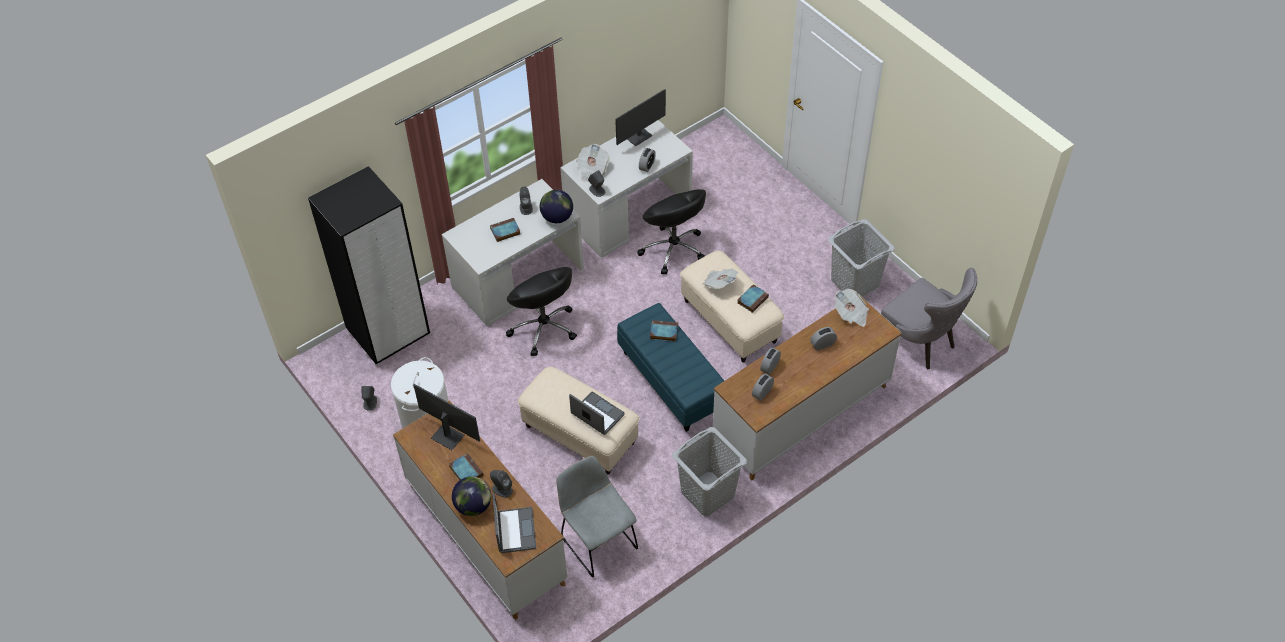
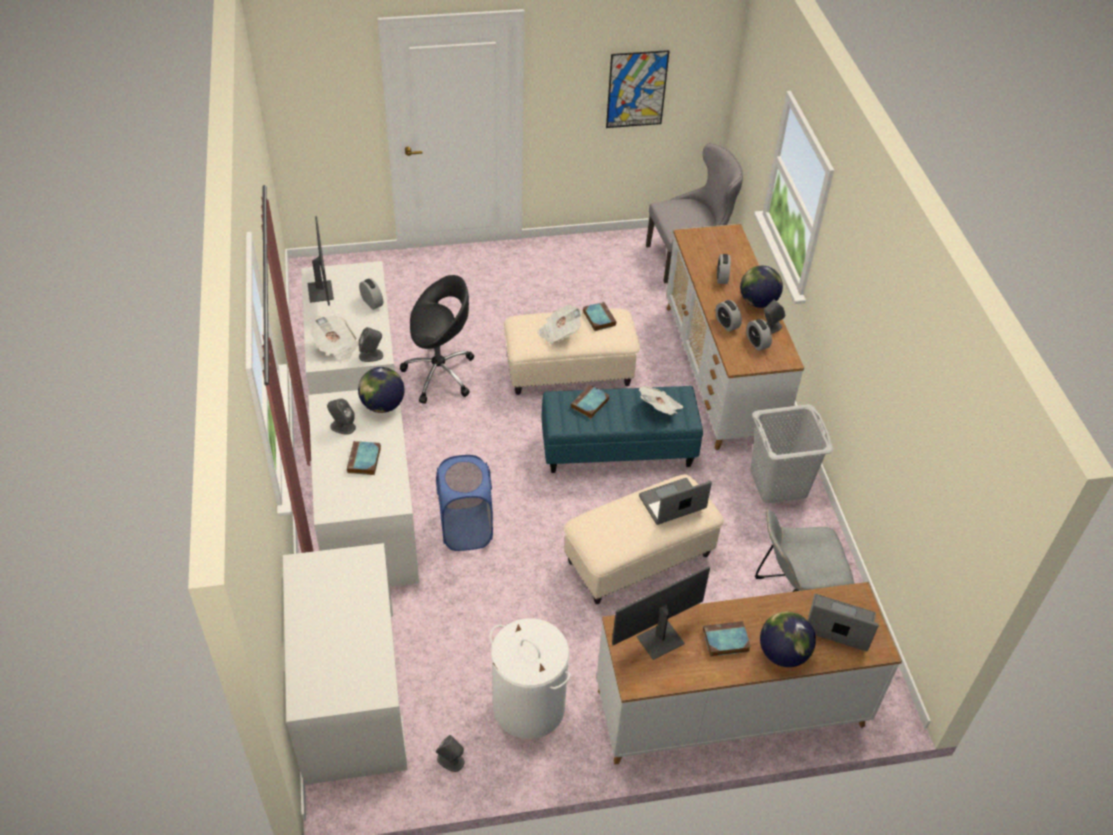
camera: 65 degrees left, 5 degrees down
(388, 333) = (350, 693): wardrobe -> white desk
(502, 489) = (772, 614): grey speaker -> grey speaker (770, 327)
(544, 329) = (466, 529): black office chair -> blue laundry basket
(811, 377) = (758, 302): none -> globe
(851, 314) = (696, 244): newspaper -> newspaper (660, 409)
(855, 282) = (586, 267): grey laundry basket -> none
(945, 183) = (636, 89): none -> picture

